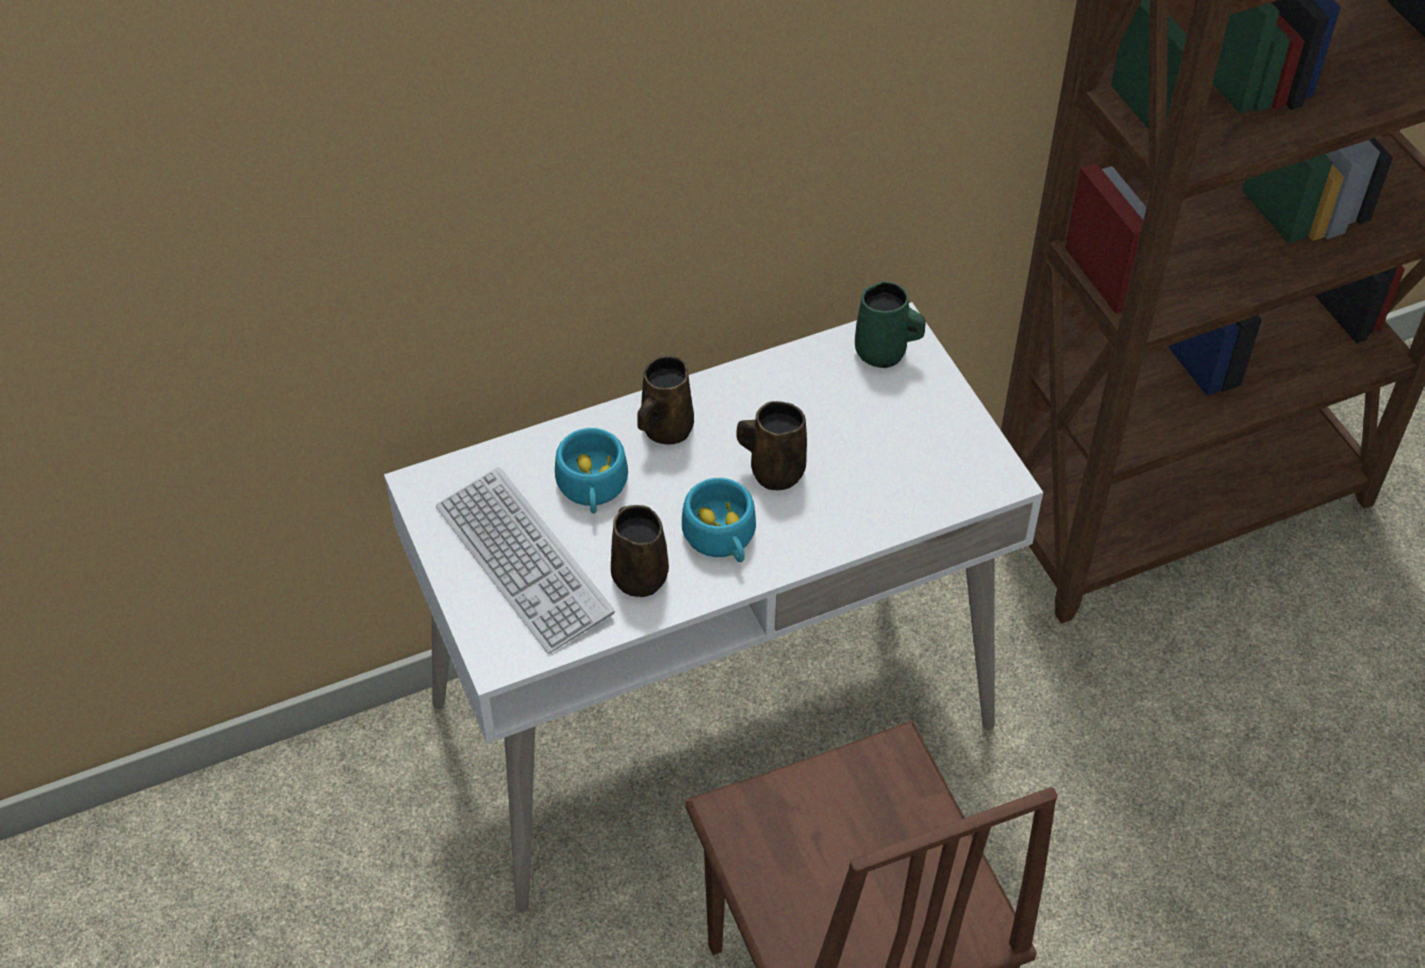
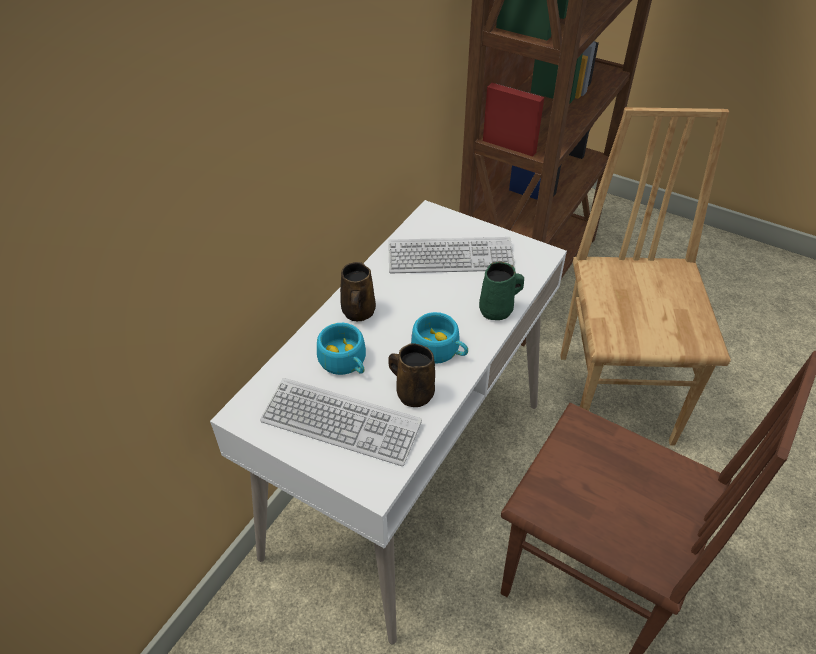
camera: 35 degrees left, 5 degrees down
(774, 471) = (434, 304): brown mug -> none
(861, 414) = (450, 257): none -> keyboard
(883, 353) = (434, 226): green mug -> green mug (497, 310)
(1142, 791) = (616, 397): none -> brown chair

